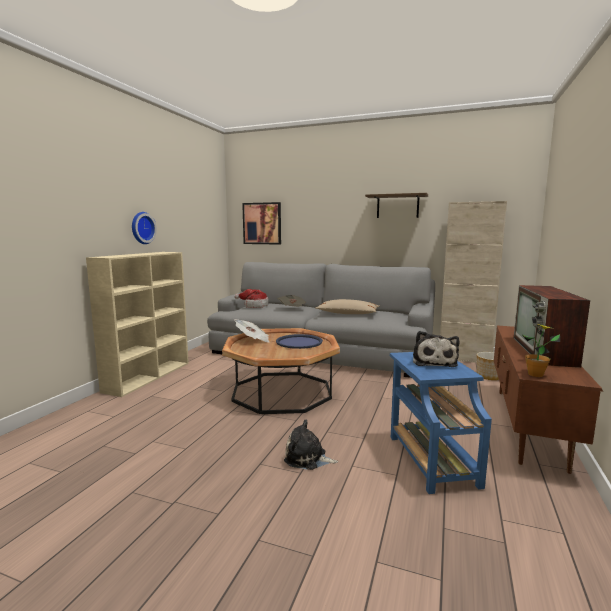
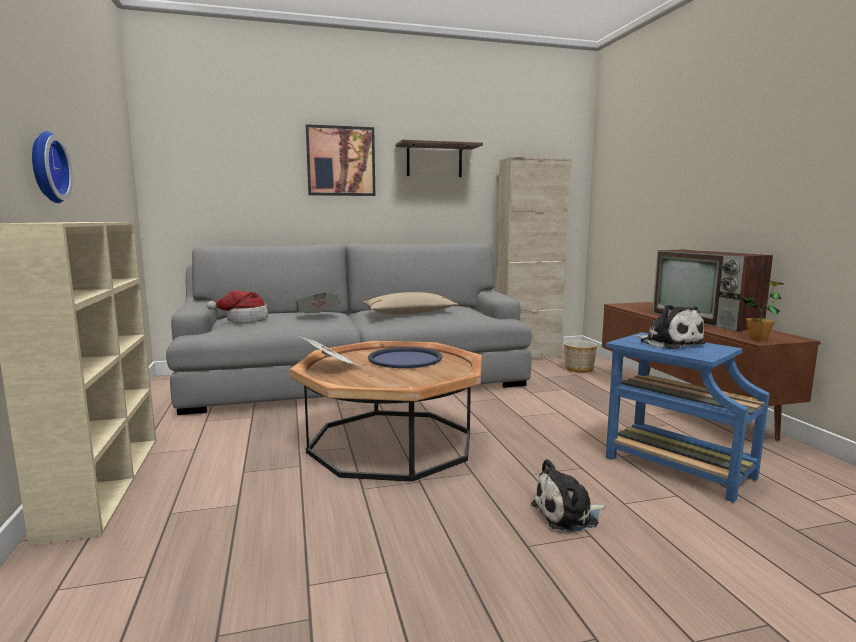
camera: 35 degrees left, 0 degrees up
(262, 223) = (213, 179): picture -> picture (341, 161)

